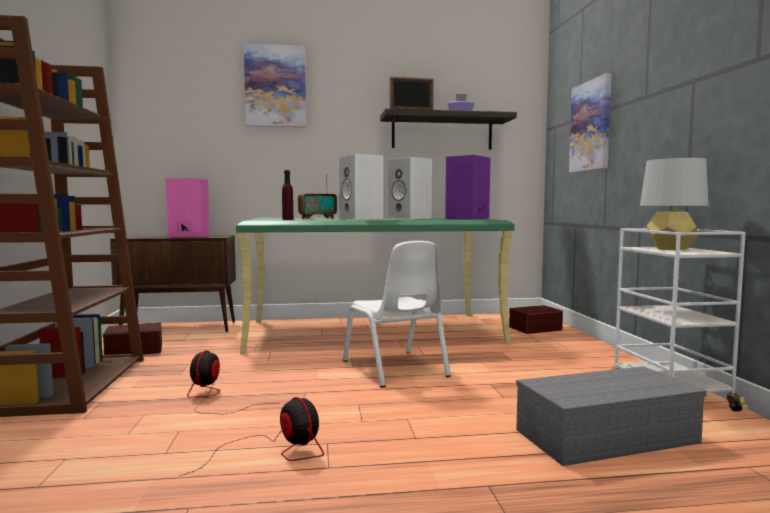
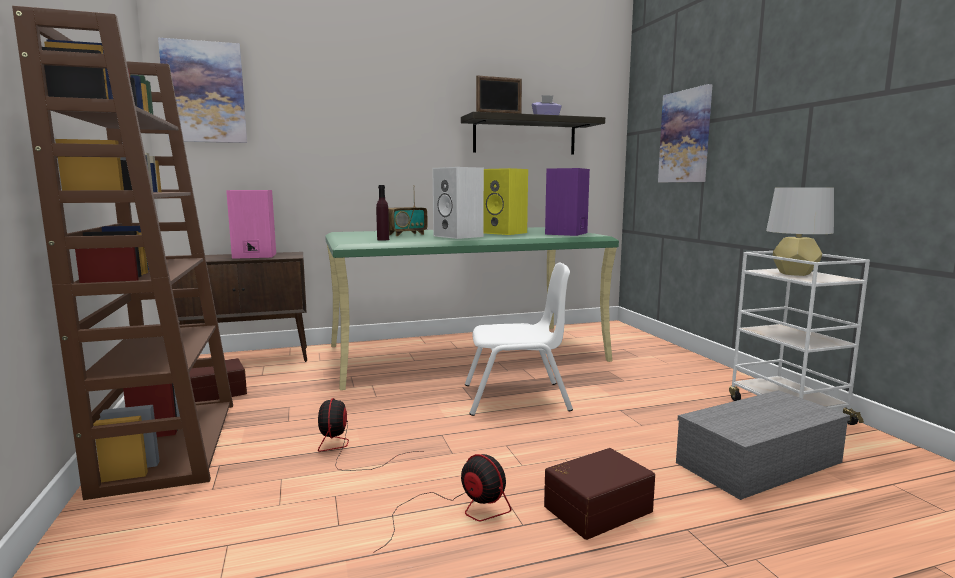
camera: 10 degrees left, 5 degrees up
(275, 86) = (344, 81): picture -> picture (204, 92)
(395, 368) = (516, 398): white chair -> white chair turned 60 degrees counterclockwise
(410, 218) = (505, 233): white speaker -> yellow speaker
(534, 328) = (623, 340): brown storage box -> brown storage box (596, 507)

